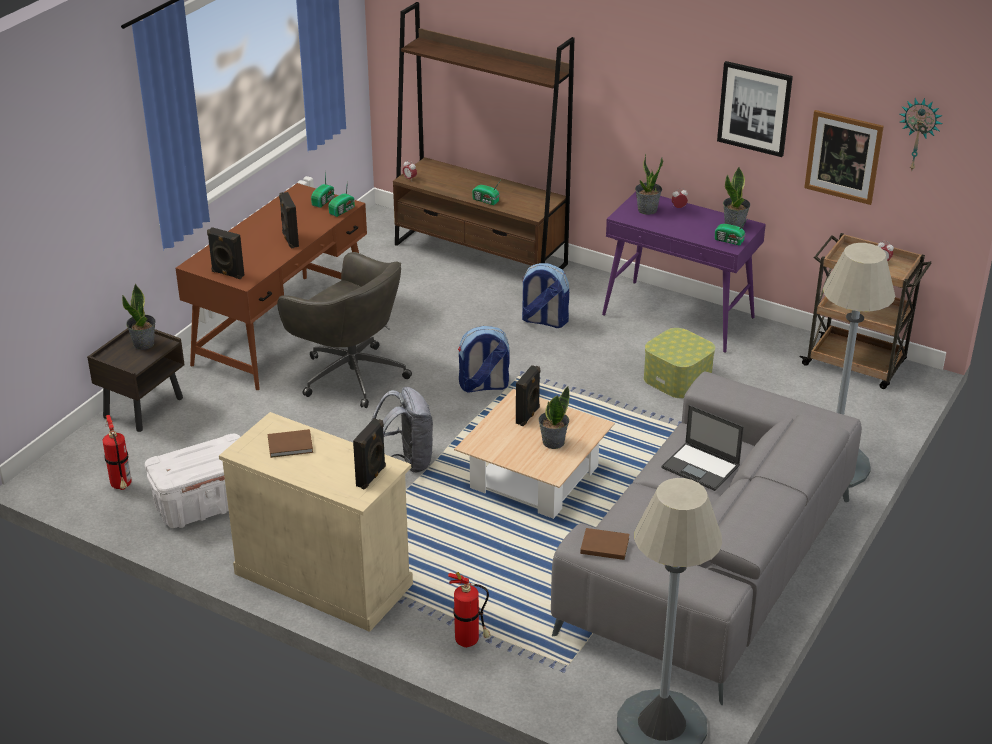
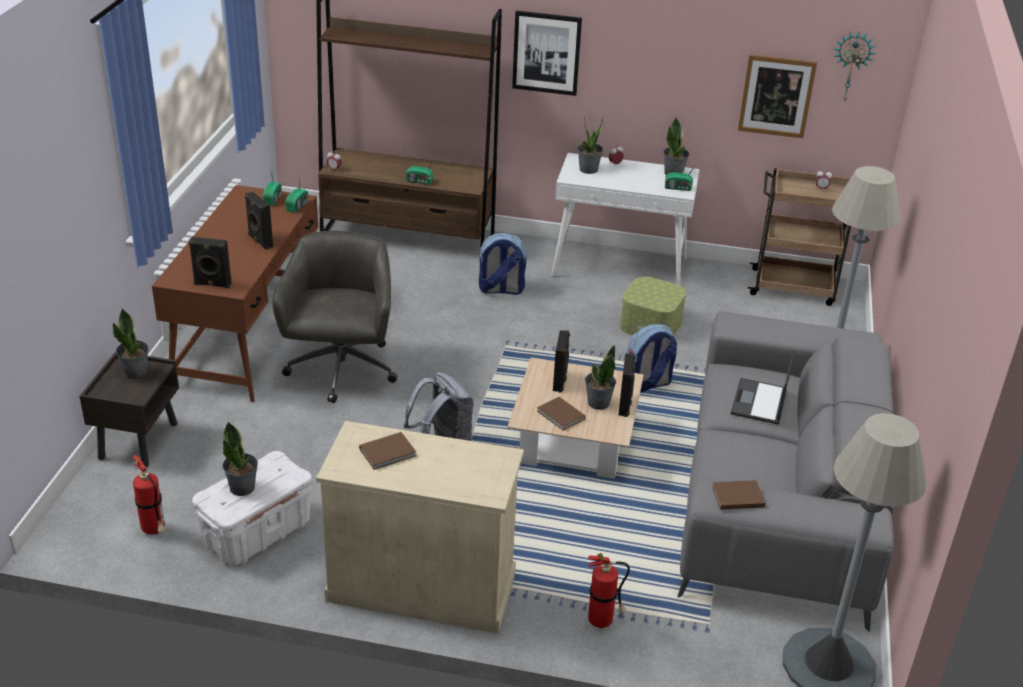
camera: 20 degrees left, 0 degrees up
(190, 459) = (242, 487): none -> potted plant
(350, 375) = (341, 371): grey office chair -> grey office chair turned 105 degrees counterclockwise
(372, 476) = (492, 470): black speaker -> black speaker (625, 405)
(483, 386) = (478, 360): backpack -> backpack (646, 385)
(510, 448) = (561, 416): none -> brown book
(679, 316) = (620, 267): purple console table -> white console table
(701, 467) = (759, 402): laptop -> laptop turned 90 degrees clockwise
(754, 108) = (688, 60): picture -> picture (546, 53)

